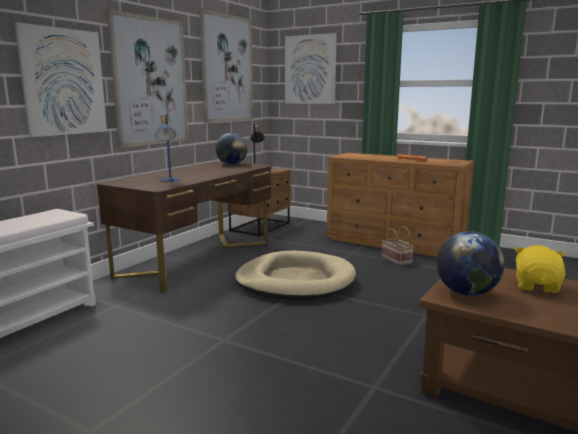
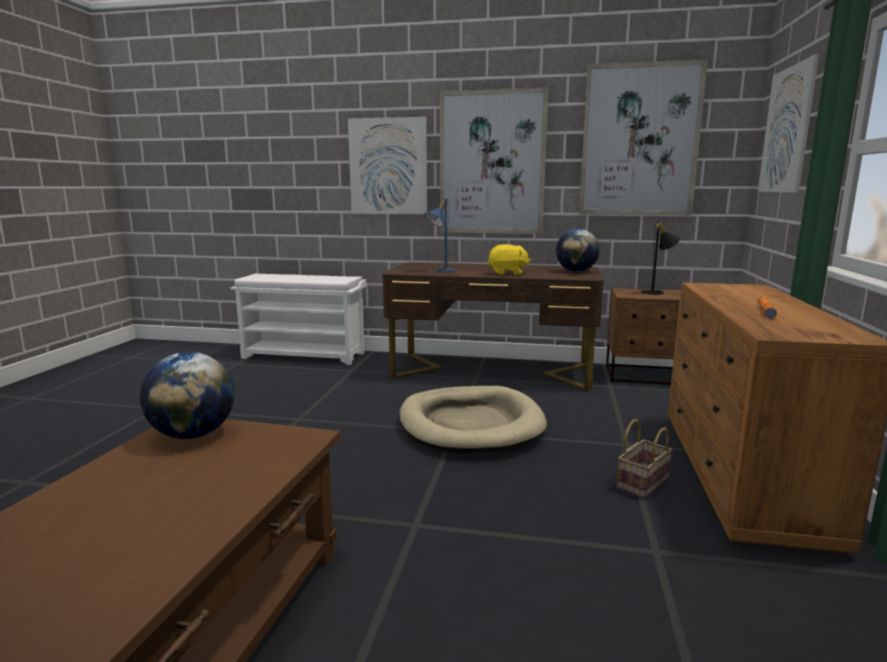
camera: 70 degrees right, 0 degrees up
(537, 286) = (216, 481): yellow plush toy -> yellow plush toy (507, 273)

